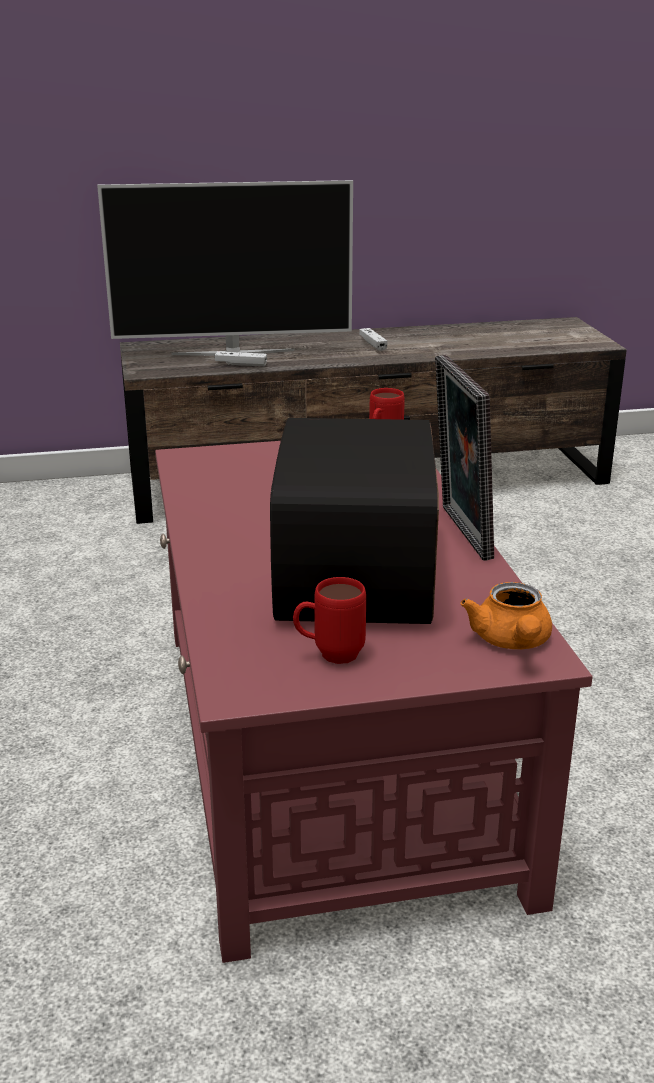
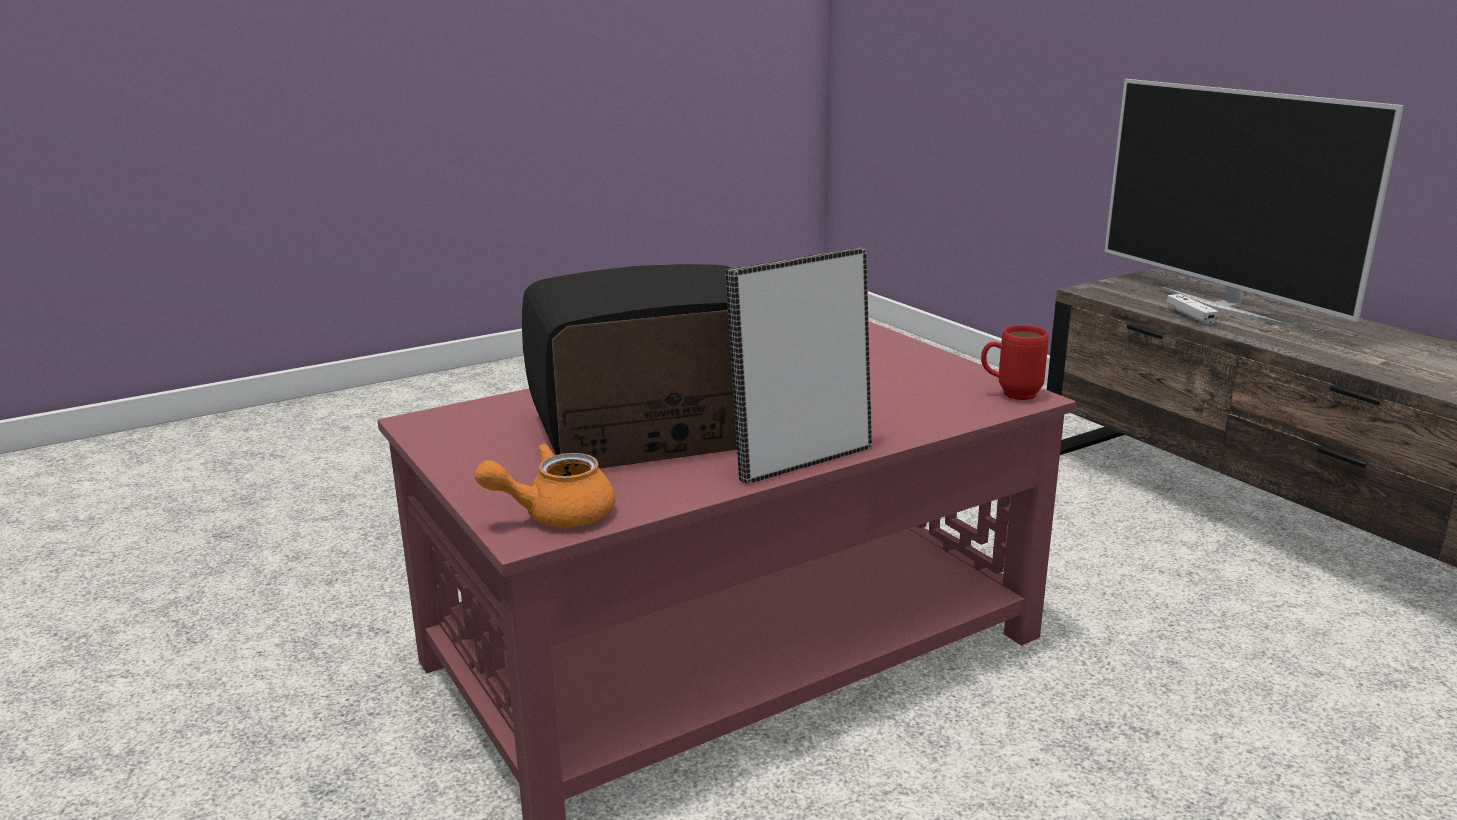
camera: 70 degrees right, 5 degrees down
(329, 655) = (494, 442): red mug -> none
(373, 344) = (1407, 355): white game controller -> none

